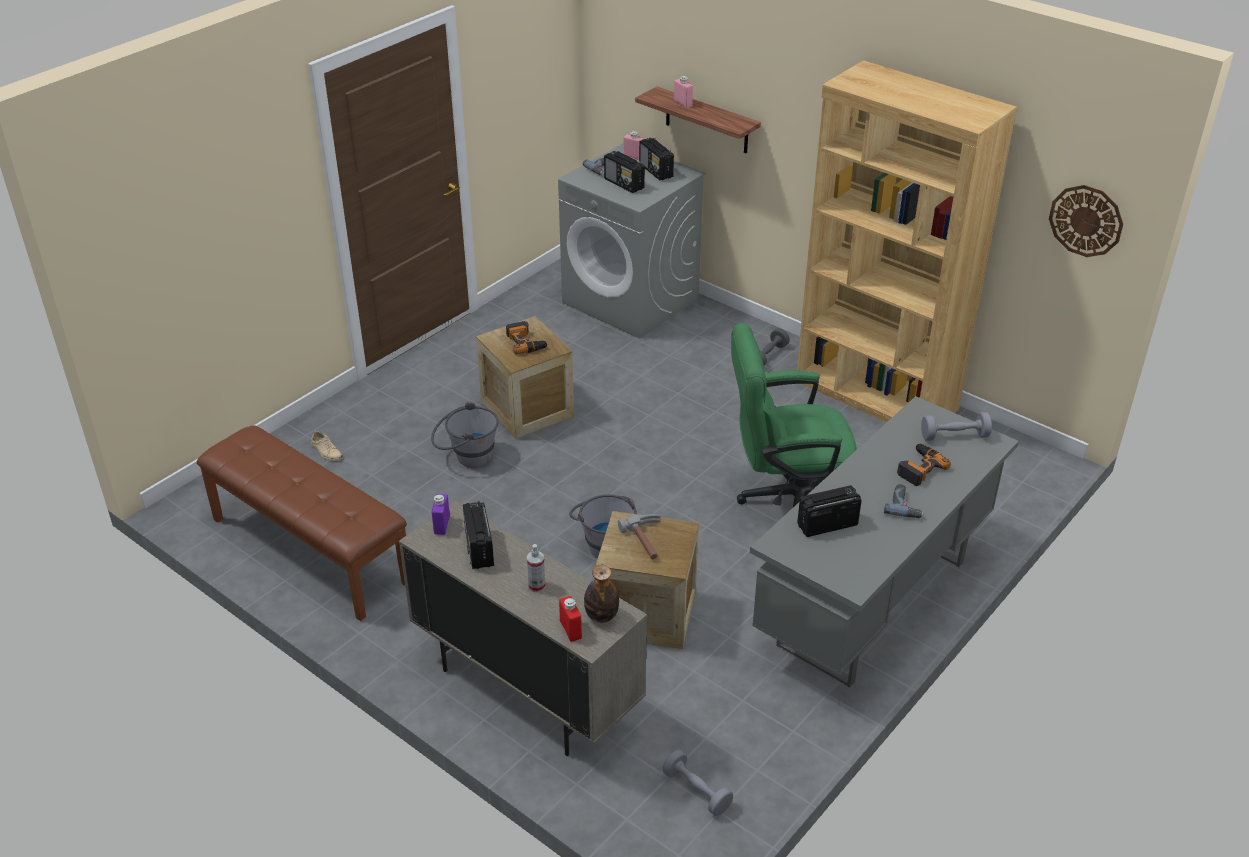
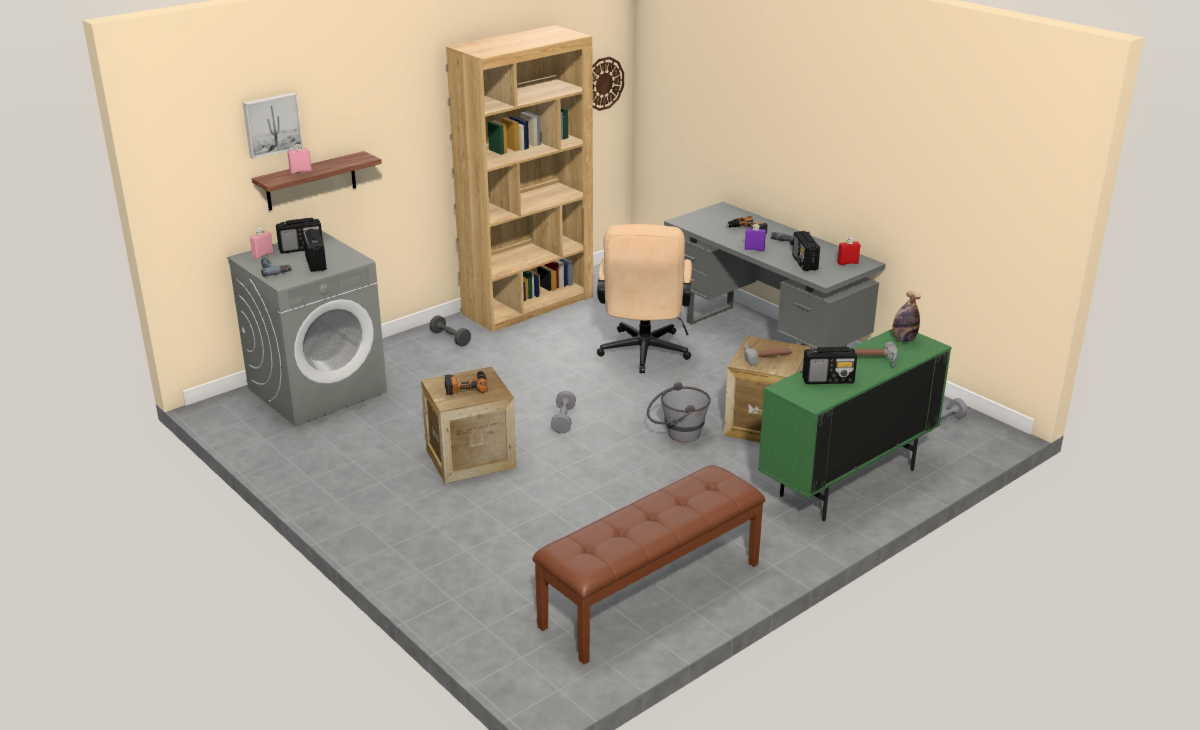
camera: 80 degrees left, 10 degrees down
(326, 451) = (489, 583): beige shoe -> none
(442, 525) = (797, 394): purple bottle -> purple bottle (754, 249)
(466, 457) = (533, 496): grey bucket -> none
(526, 691) = (847, 483): beige cabinet -> green cabinet
(536, 586) = (872, 360): spray bottle -> hammer
(570, 630) = (919, 351): red bottle -> red bottle (847, 263)
(624, 184) = (316, 263): radio -> radio turned 75 degrees counterclockwise
(680, 47) = (271, 124): none -> picture
(786, 499) = (643, 355): green office chair -> beige office chair
(954, 436) = (714, 216): grey dumbbell -> grey dumbbell (563, 420)

